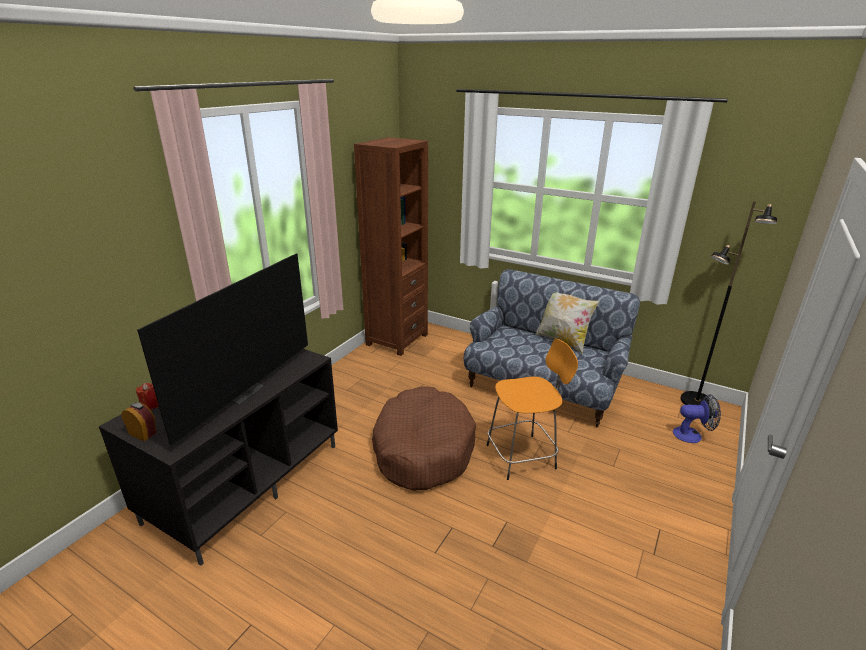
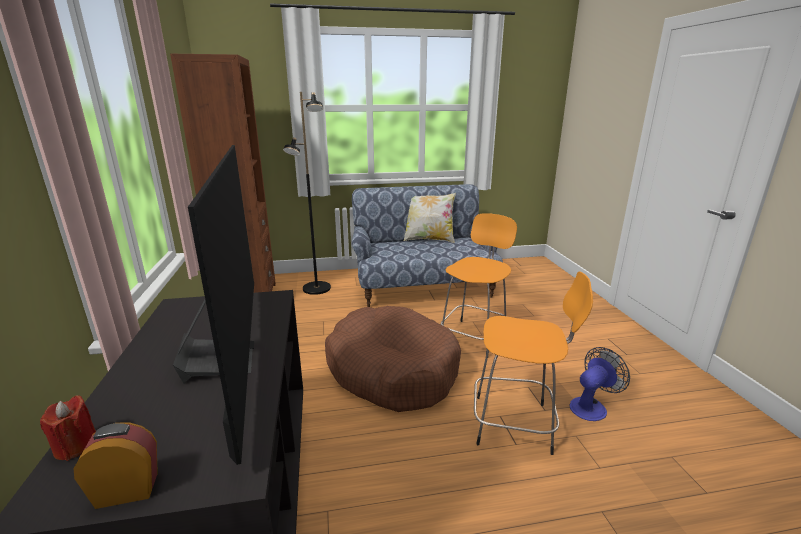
camera: 40 degrees left, 5 degrees down
(454, 540) = (515, 424): none -> orange stool
(692, 435) = (545, 280): fan -> fan (591, 406)
(696, 402) = (521, 262): black floor lamp -> black floor lamp (316, 289)

